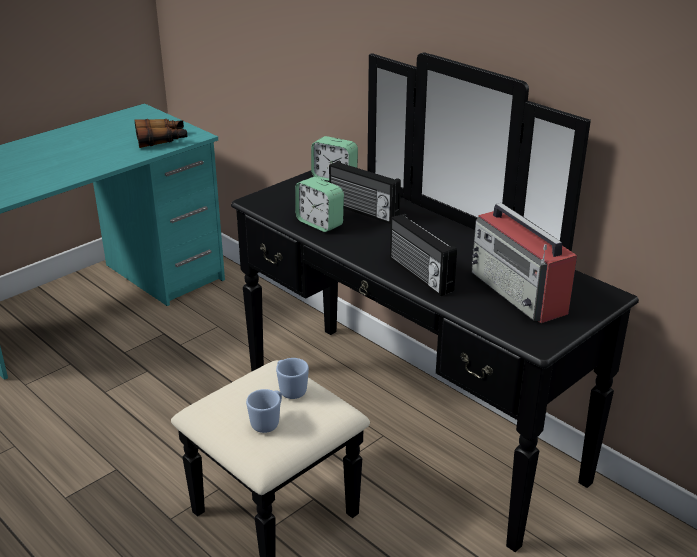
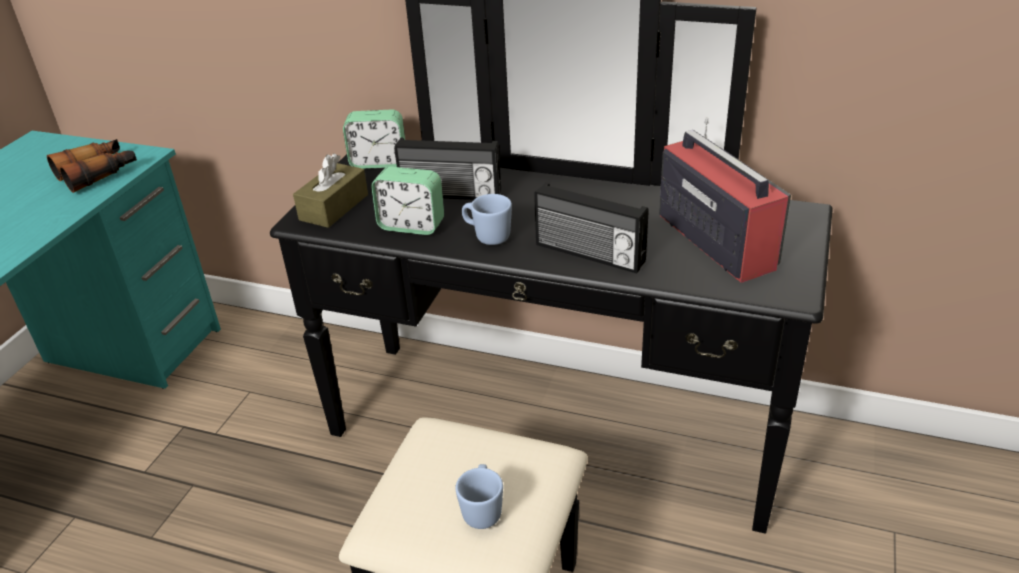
camera: 25 degrees left, 5 degrees up
(281, 198) = (334, 207): none -> brown tissue box
(290, 389) = (476, 453): blue mug -> blue mug (487, 236)
(519, 293) = (715, 240): radio -> radio turned 150 degrees counterclockwise

